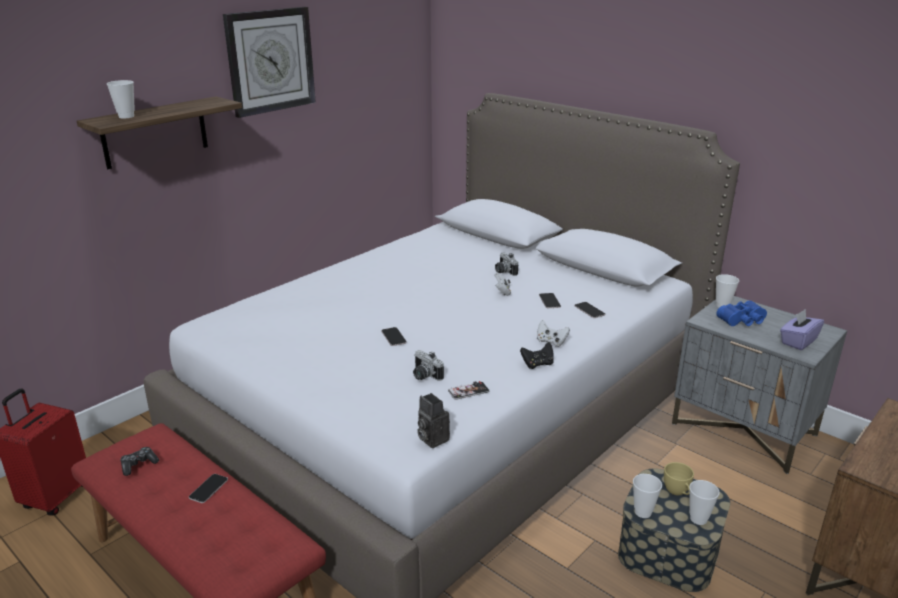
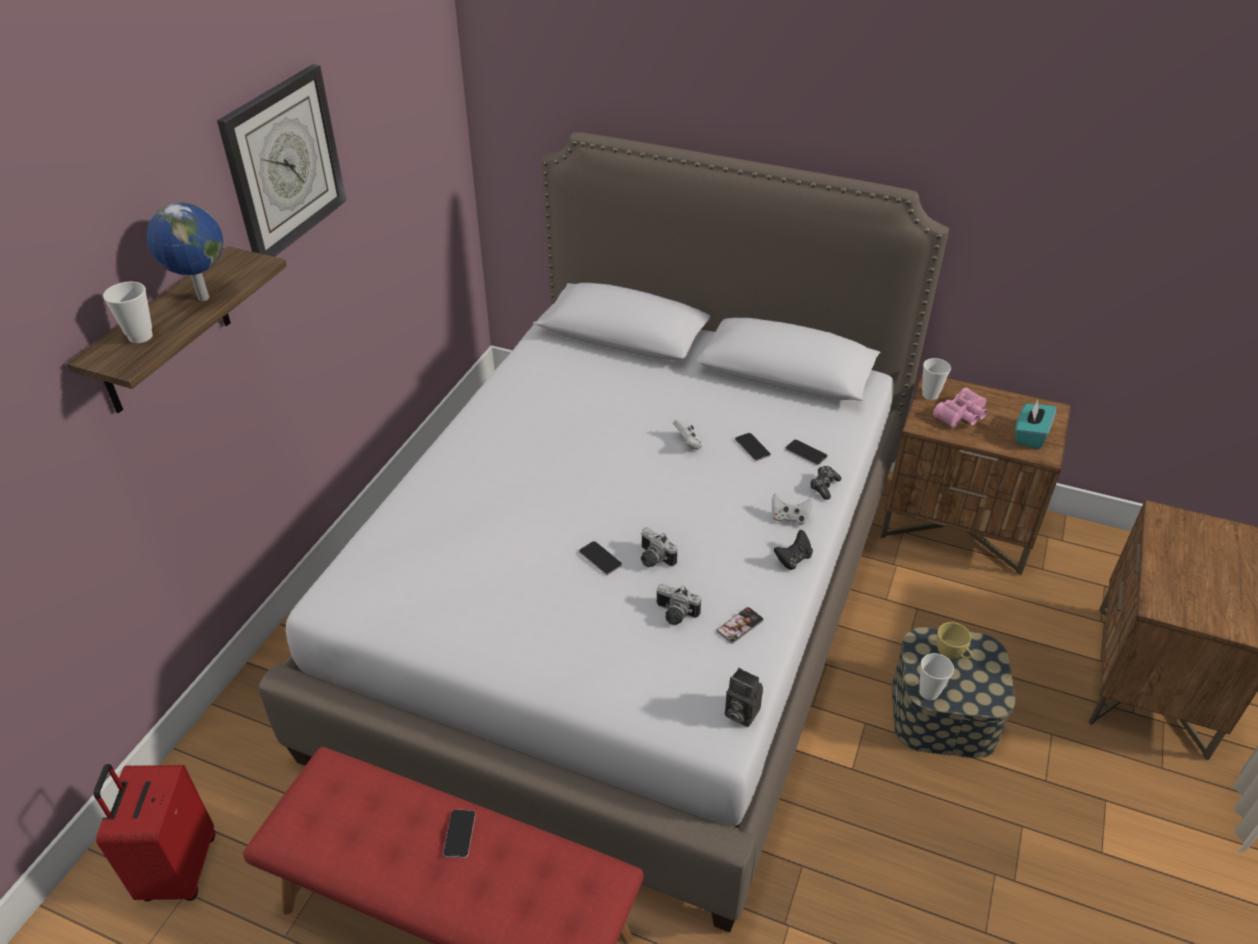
camera: 20 degrees left, 15 degrees up
(139, 465) = (344, 826): game controller -> game controller (824, 486)
(177, 109) = (202, 298): none -> globe
(503, 271) = (670, 405): camera -> camera (653, 559)
(698, 519) = (986, 684): cup -> none
(743, 321) = (962, 416): blue binoculars -> pink binoculars
(744, 430) = (958, 525): grey nightstand -> brown nightstand
(798, 341) = (1030, 435): purple tissue box -> turquoise tissue box

